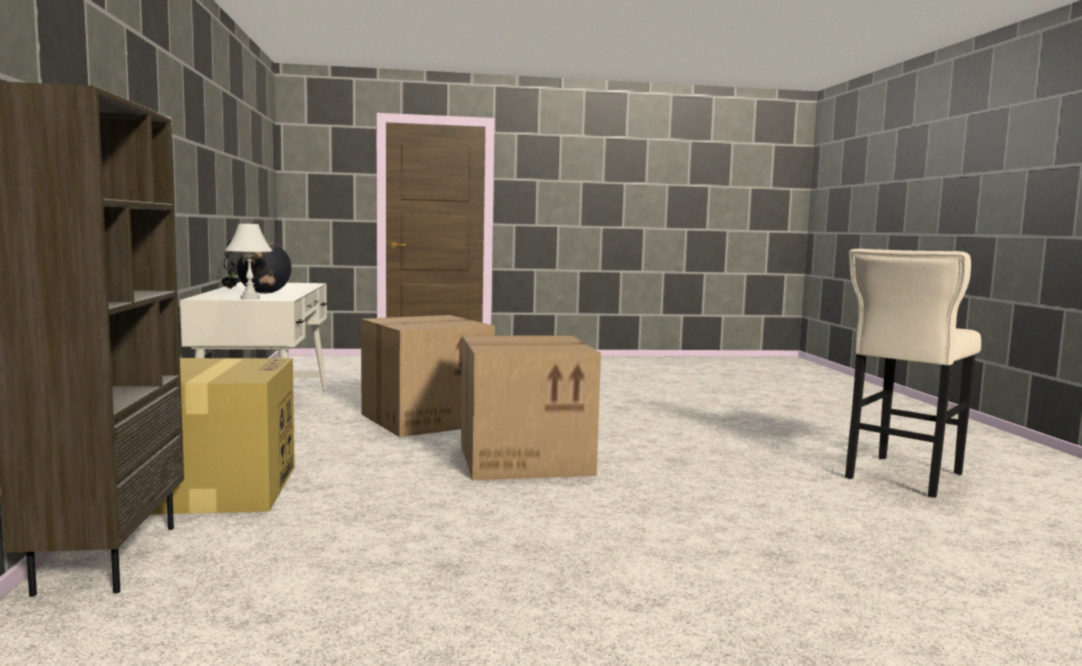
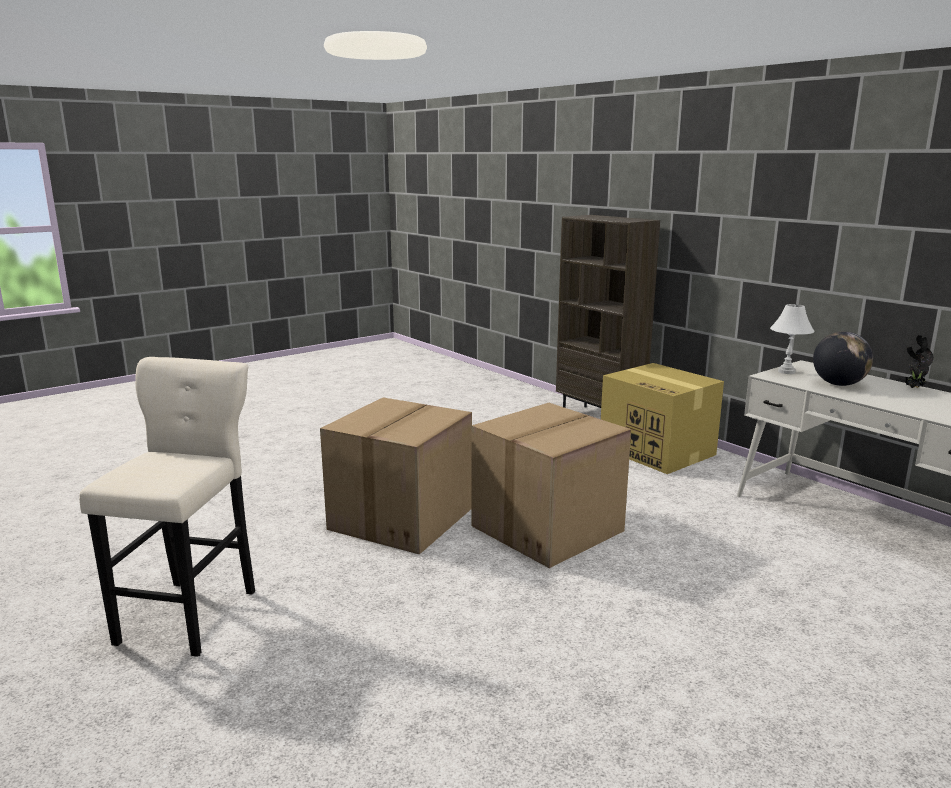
camera: 150 degrees right, 10 degrees up
(426, 419) = (738, 564): cardboard box -> cardboard box (402, 519)

